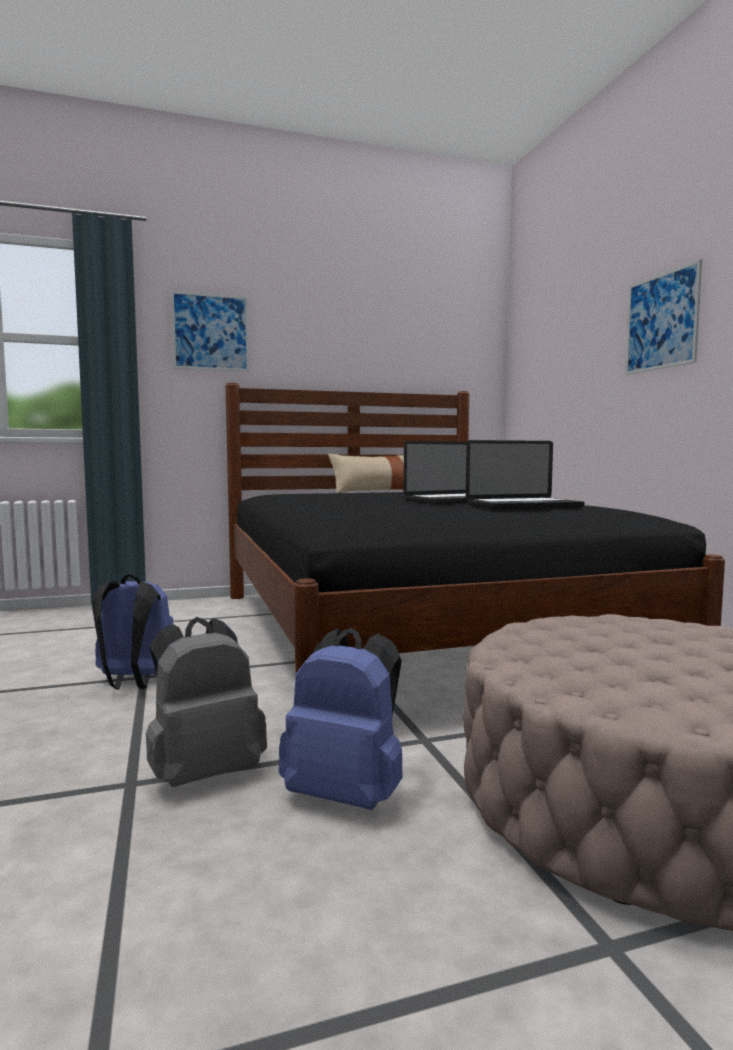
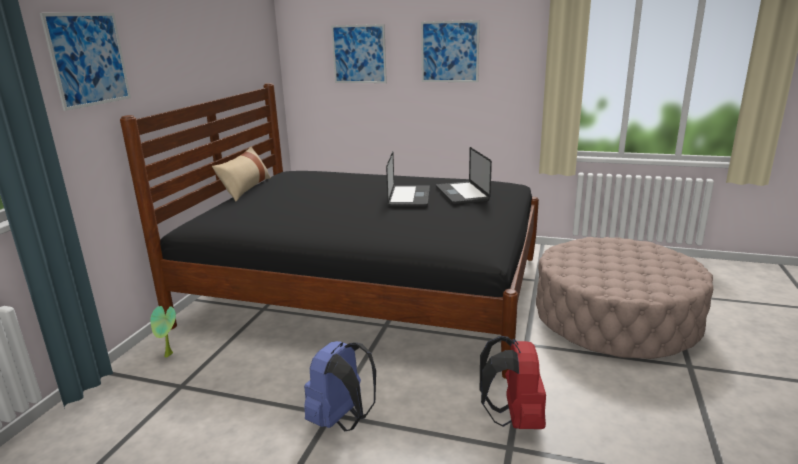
camera: 55 degrees left, 15 degrees up
(192, 608) = (169, 355): none -> potted plant
(204, 773) = (514, 419): grey backpack -> red backpack
(347, 794) = (566, 382): blue backpack -> none
(523, 506) = (462, 194): laptop -> laptop turned 150 degrees clockwise
(567, 349) = (359, 54): none -> picture

